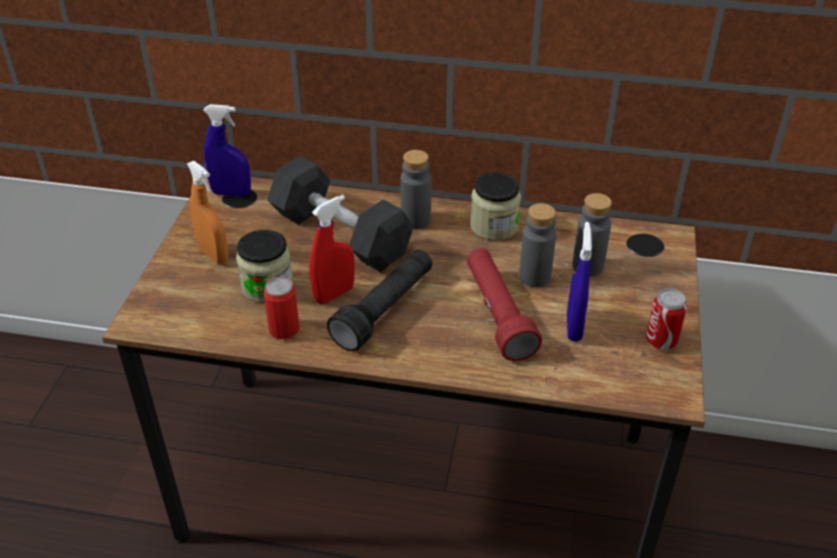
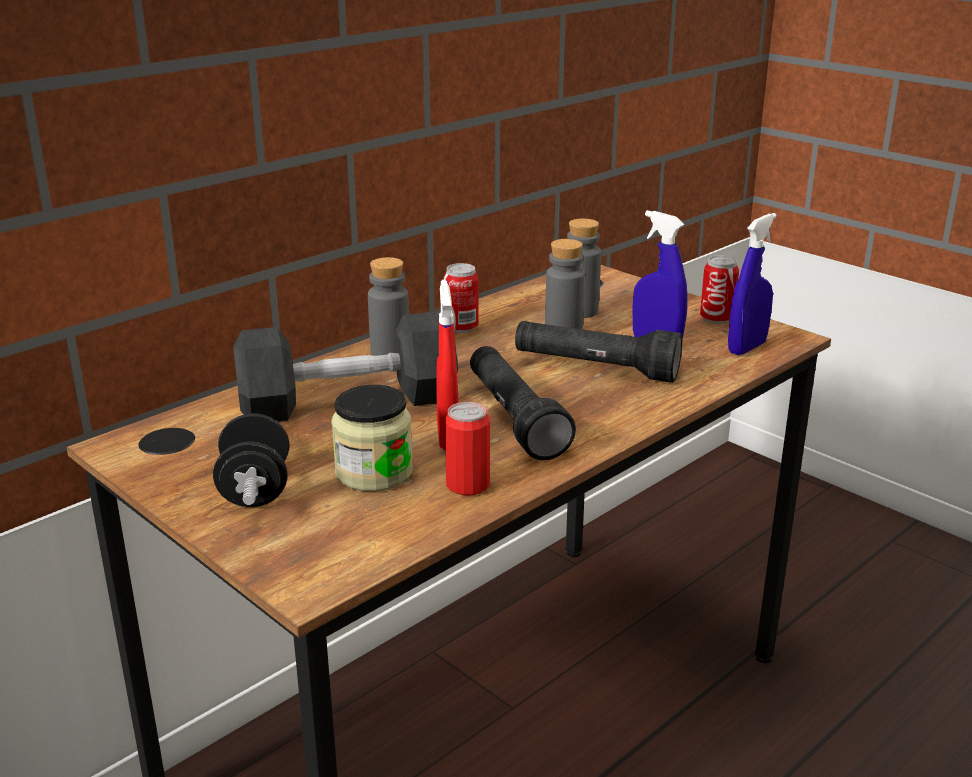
camera: 55 degrees left, 15 degrees down
(213, 255) = (255, 490): orange spray bottle -> black dumbbell
(231, 193) = (150, 442): blue spray bottle -> blue spray bottle (747, 348)
(494, 226) = (461, 328): jar -> can
(497, 314) = (595, 368): red flashlight -> black flashlight

